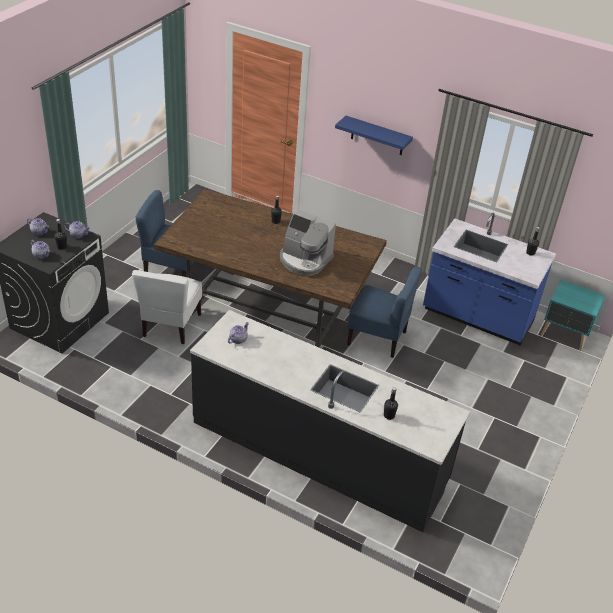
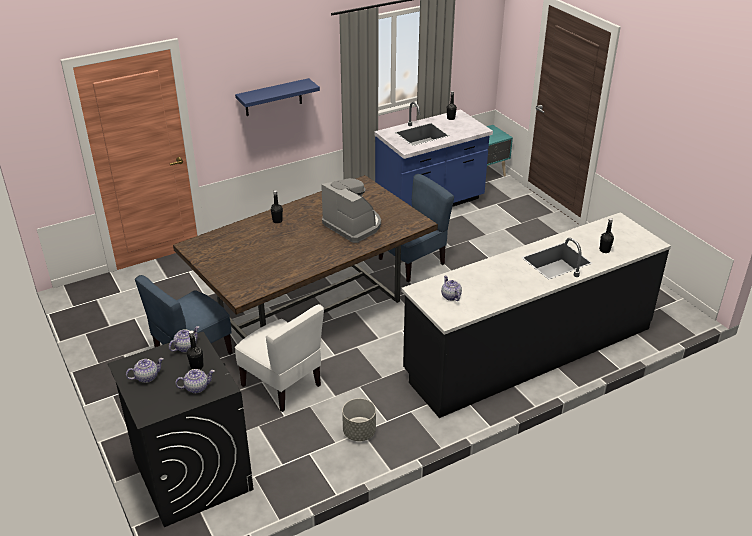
camera: 55 degrees left, 5 degrees down
(148, 384) = (359, 432): none -> grey planter
(304, 260) = (353, 225): coffee machine -> coffee machine turned 105 degrees counterclockwise

